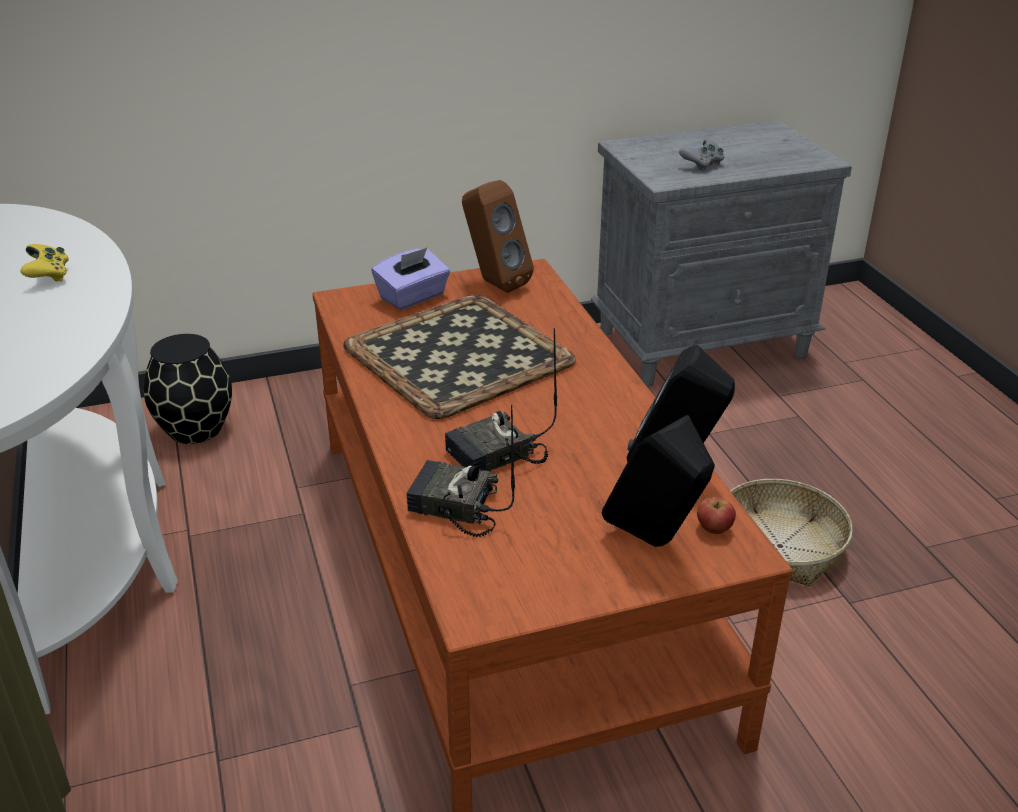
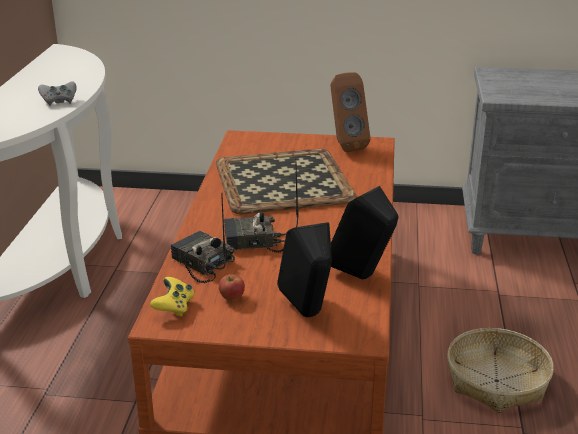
camera: 25 degrees right, 5 degrees down
(48, 276) = (54, 84): yellow game controller -> yellow game controller (174, 307)
(195, 428) = (161, 212): black vase -> none
(413, 297) = (285, 144): purple tissue box -> none
(702, 165) = (537, 91): grey game controller -> grey game controller (59, 101)
(714, 528) = (356, 318): apple -> apple (232, 297)

